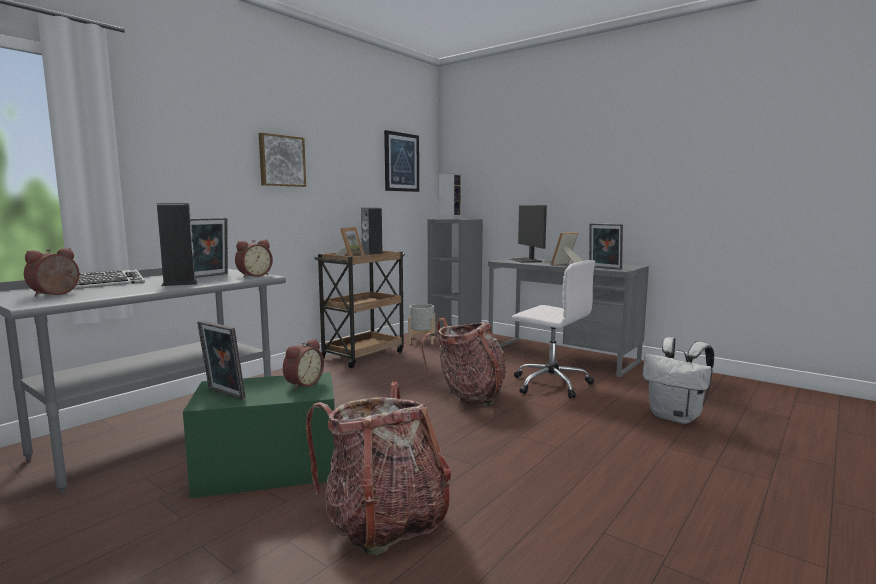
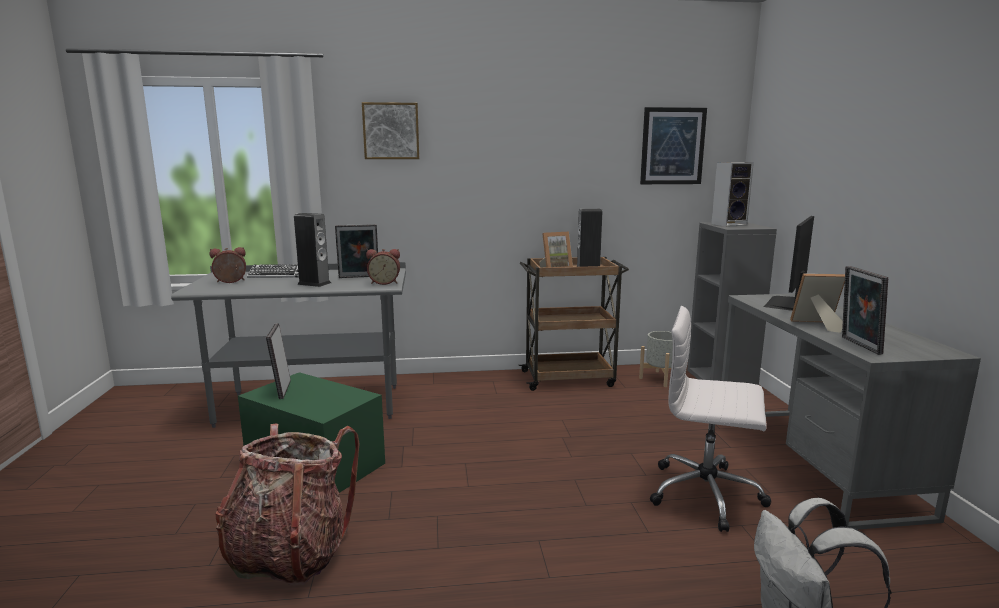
camera: 45 degrees right, 5 degrees up
(281, 161) = (489, 157): picture -> picture (391, 131)
(302, 384) = (338, 399): alarm clock -> none
(469, 396) = (580, 468): backpack -> none
(550, 384) = (707, 494): white office chair -> white office chair turned 120 degrees clockwise

